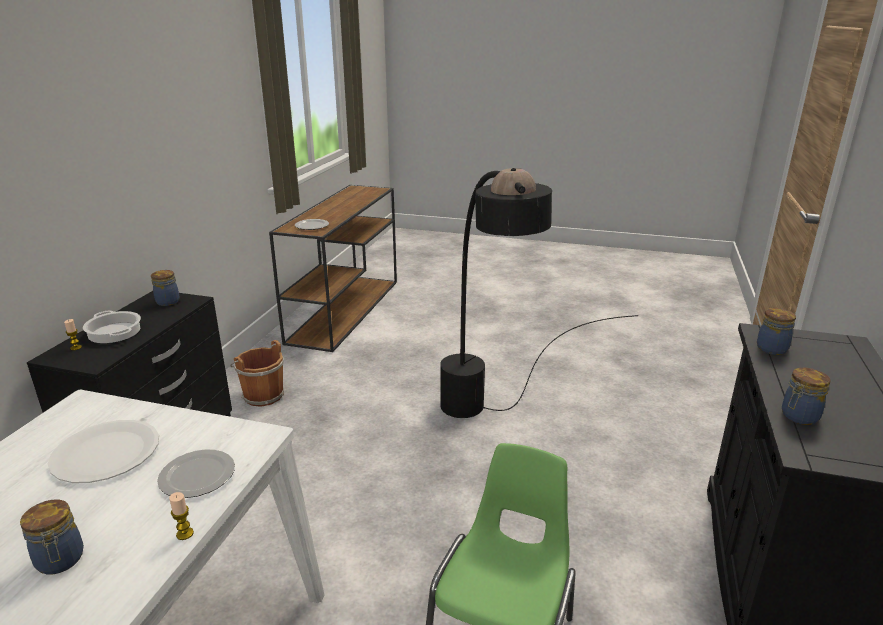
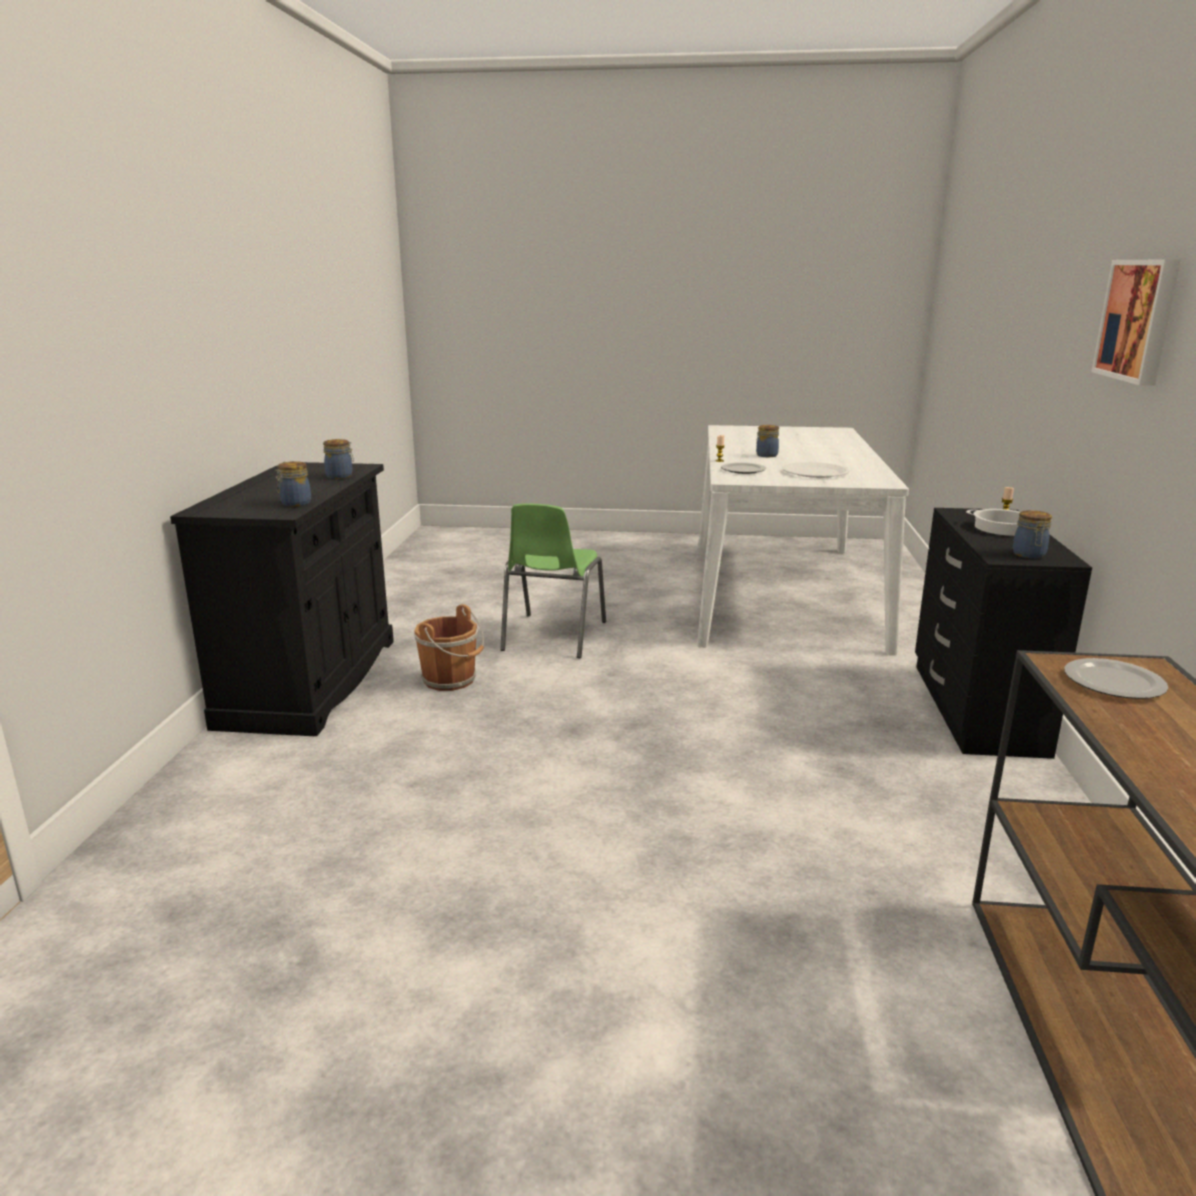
camera: 170 degrees right, 5 degrees down
(110, 128) = (1140, 320): none -> picture
(262, 395) = (976, 794): brown bucket -> brown bucket (451, 680)
(498, 435) = (573, 772): black floor lamp -> none

